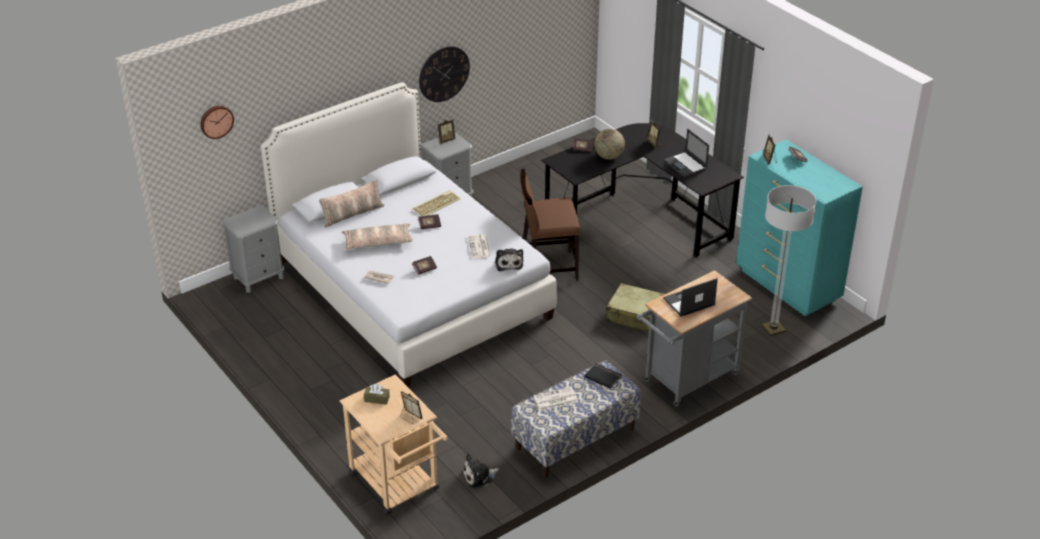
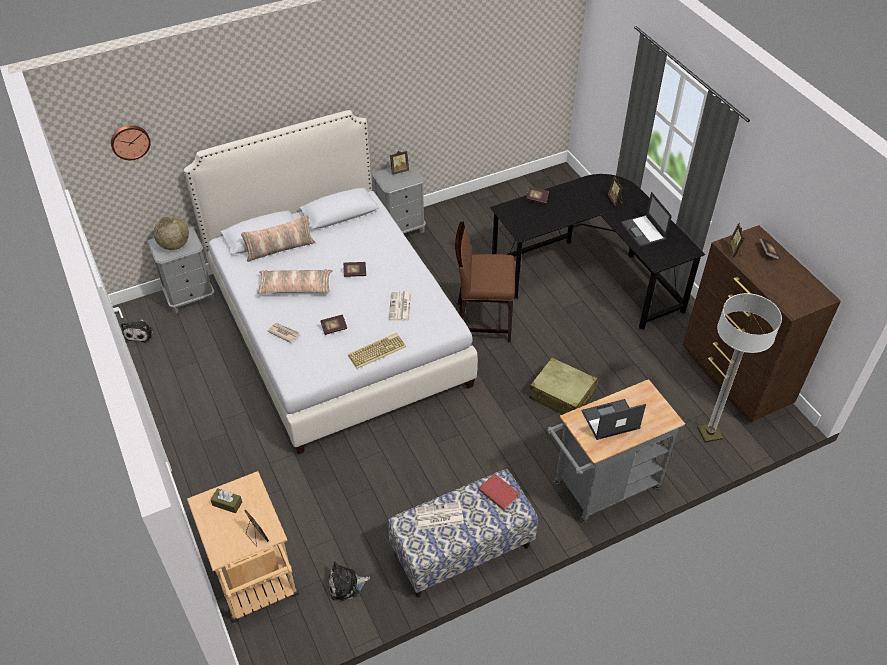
camera: 10 degrees right, 10 degrees up
(436, 204) = (369, 247): keyboard -> keyboard (377, 350)
(444, 74) = (400, 102): wall clock -> none
(508, 263) = (426, 331): plush toy -> plush toy (140, 333)
(603, 376) = (499, 492): black book -> red book
(609, 156) = (562, 211): globe -> globe (174, 245)
(787, 286) = (735, 379): turquoise dresser -> brown dresser

